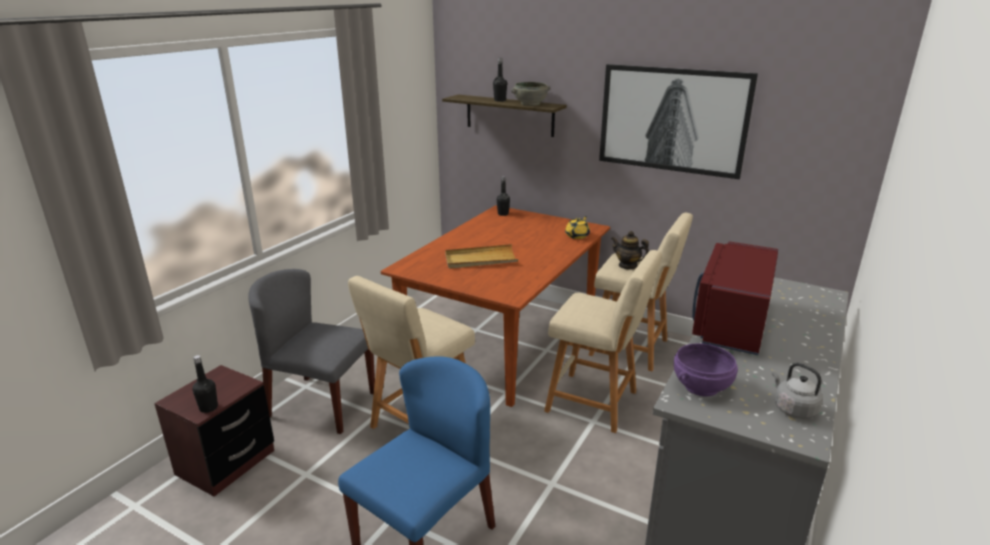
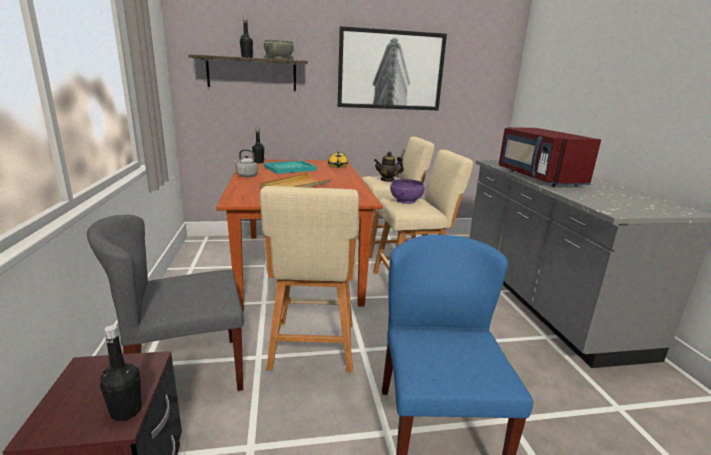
camera: 40 degrees left, 5 degrees down
(518, 230) = (290, 168): none -> turquoise tray
(702, 387) = (604, 203): purple bowl -> purple bowl (406, 201)
(792, 409) = (654, 202): grey kettle -> grey kettle (246, 175)

